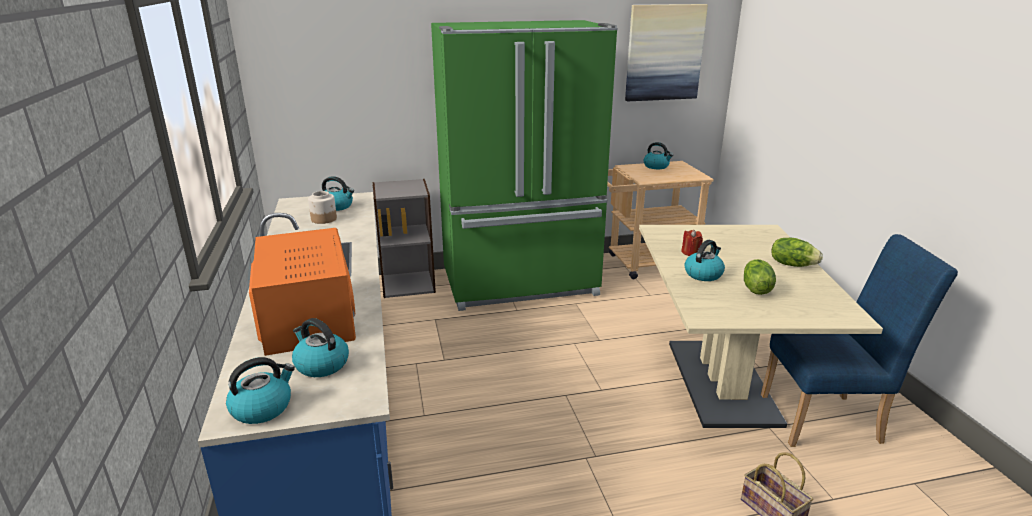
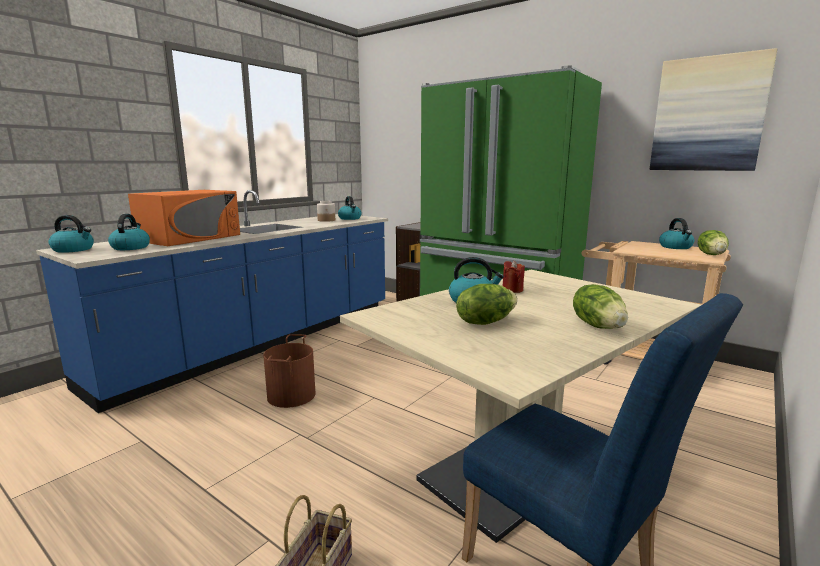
camera: 50 degrees right, 10 degrees down
(506, 437) = (292, 395): none -> brown bucket
(691, 170) = (712, 255): none -> lettuce

